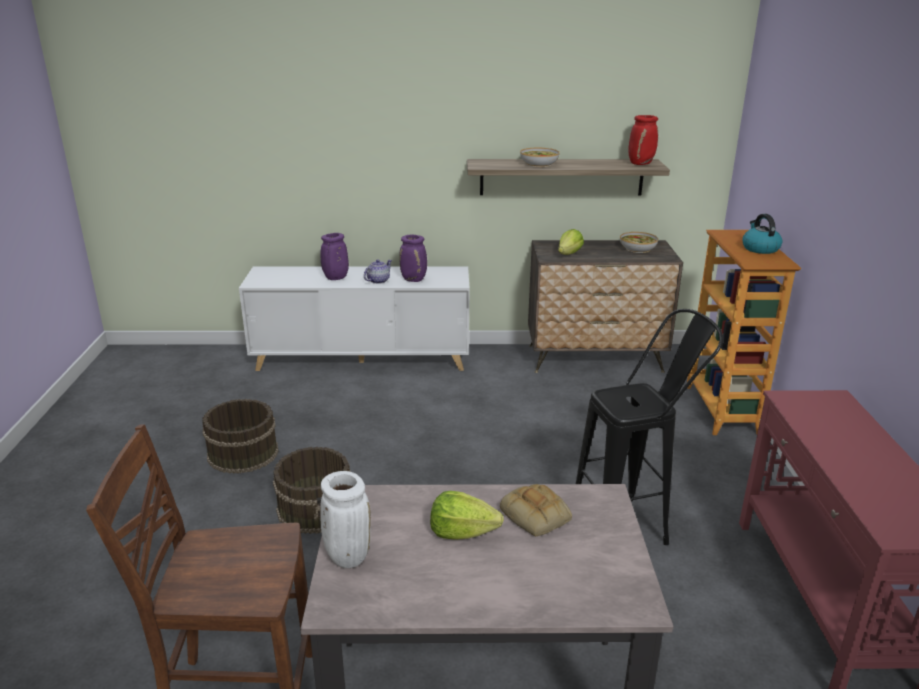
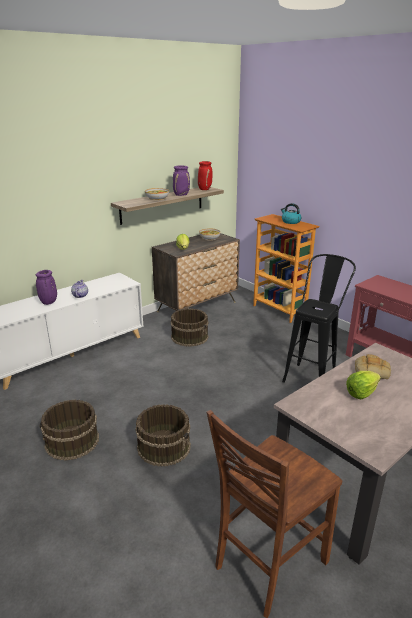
camera: 40 degrees left, 0 degrees up
(346, 556) = (341, 431): white vase -> none
(414, 280) = (101, 288): purple vase -> purple vase (181, 195)
(527, 394) = (190, 337): none -> brown bucket

